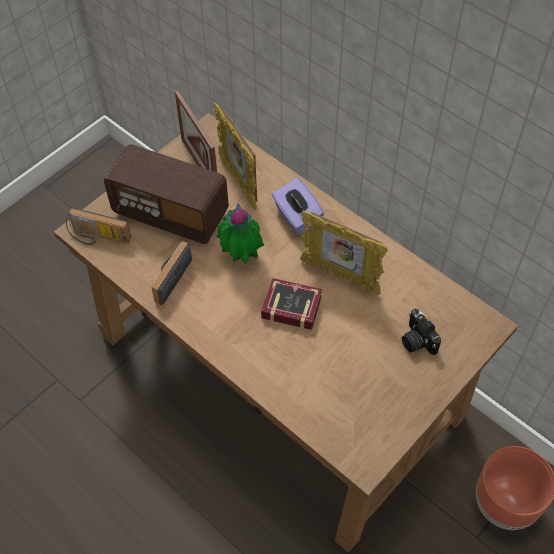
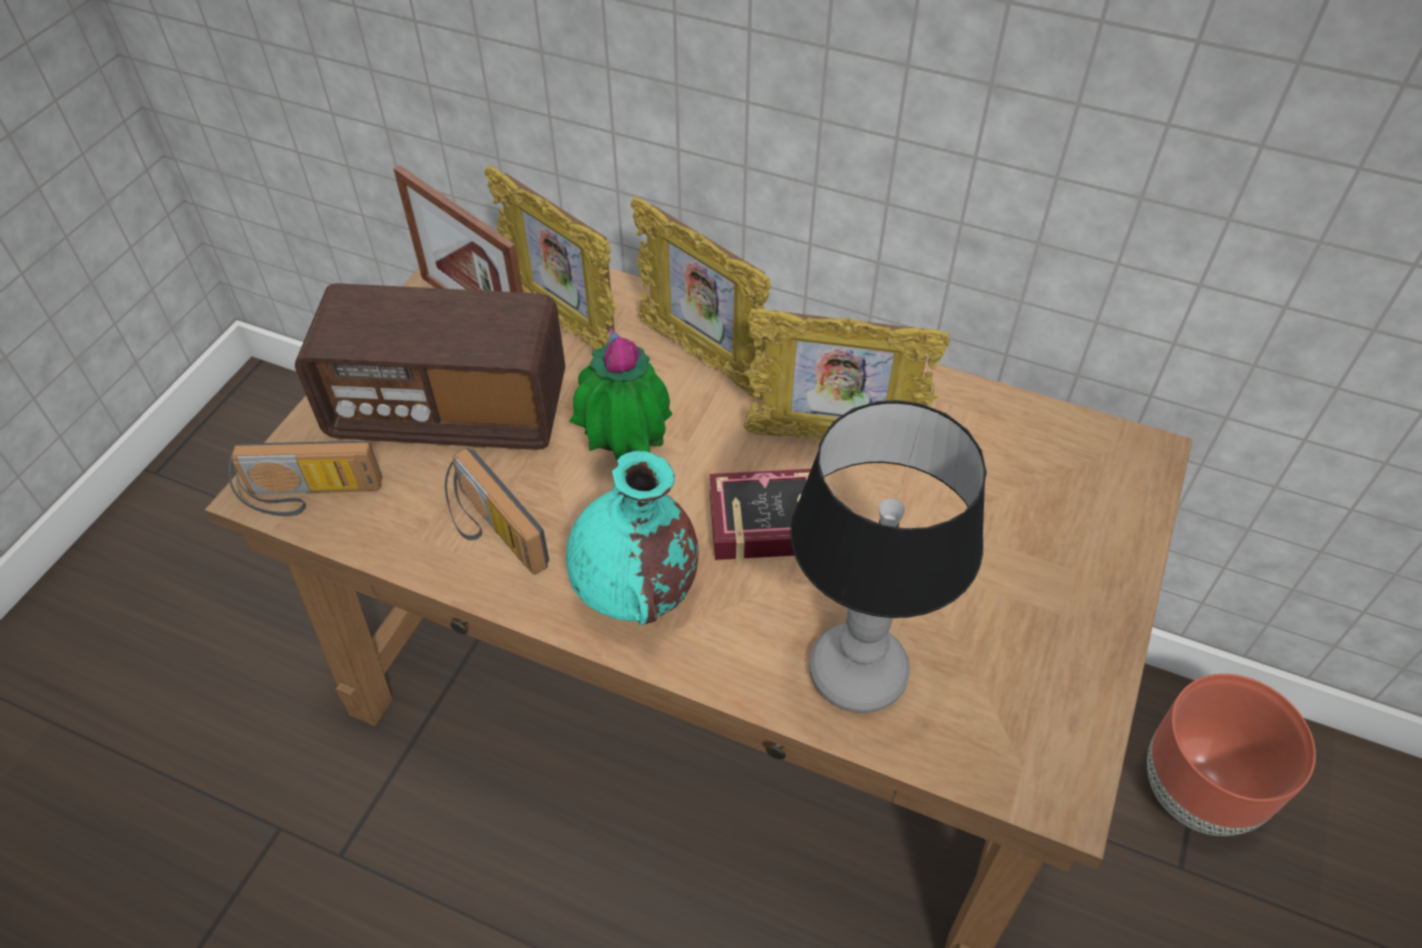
camera: 20 degrees left, 5 degrees down
(169, 276) = (491, 532): radio -> radio turned 45 degrees counterclockwise
(221, 322) = (636, 591): none -> turquoise vase
(296, 217) = (702, 358): purple tissue box -> picture frame
(300, 387) = (856, 674): none -> table lamp
(416, 341) = (1032, 517): camera -> none

